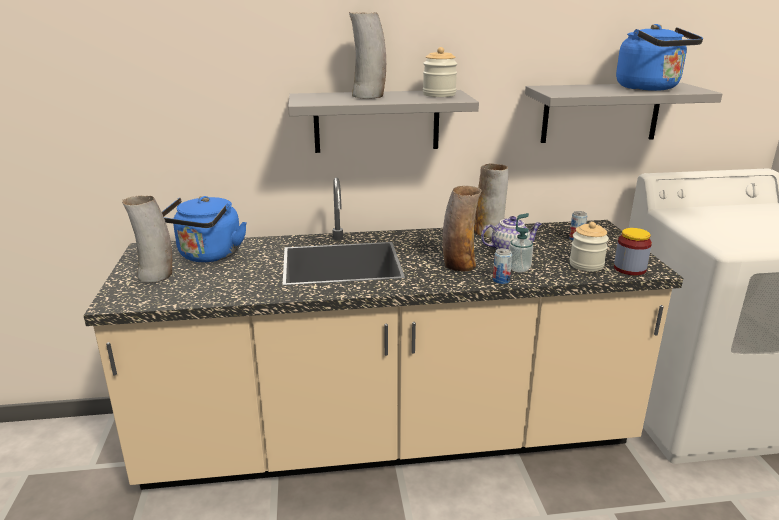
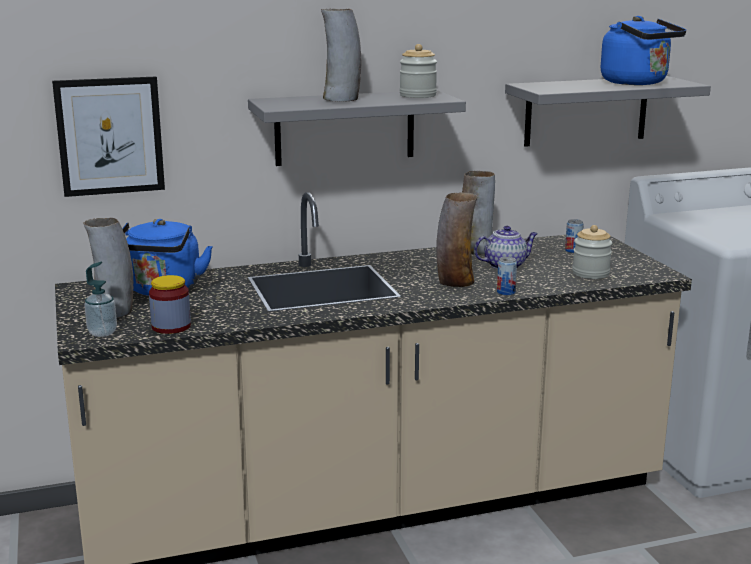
camera: 10 degrees left, 5 degrees down
(170, 122) = (110, 136): none -> picture
(519, 269) = (521, 281): soap dispenser -> soap dispenser (102, 333)
(629, 269) = (636, 274): jar -> jar (171, 326)

